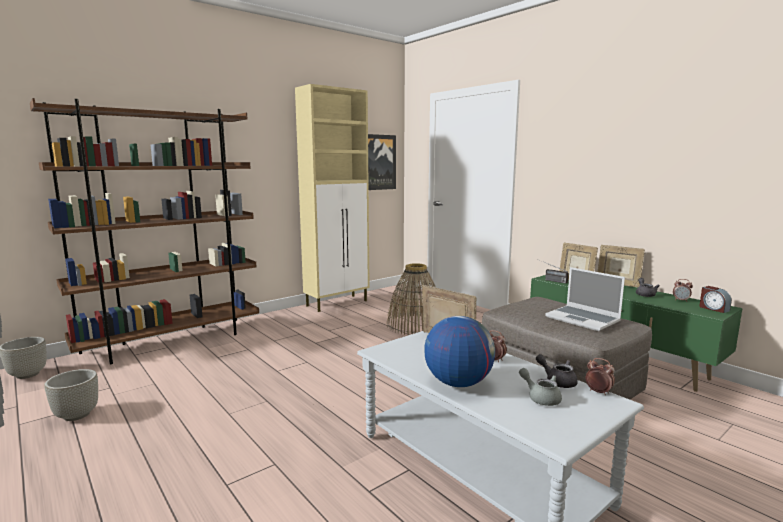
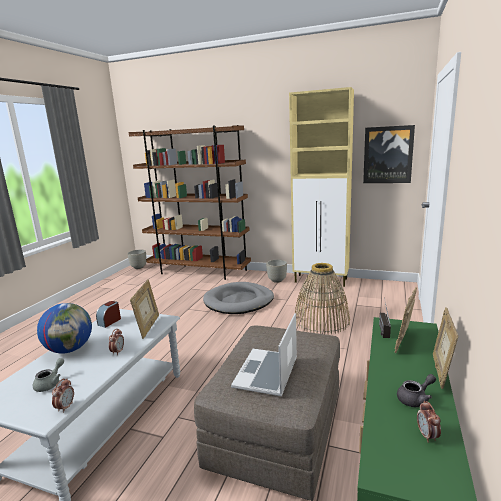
camera: 60 degrees right, 5 degrees up
(77, 415) = (110, 292): grey planter -> grey planter (277, 280)
(312, 342) = (239, 301): none -> grey dog bed
(557, 381) = (83, 385): grey teapot -> none
(713, 308) = (419, 475): alarm clock -> alarm clock (109, 321)

